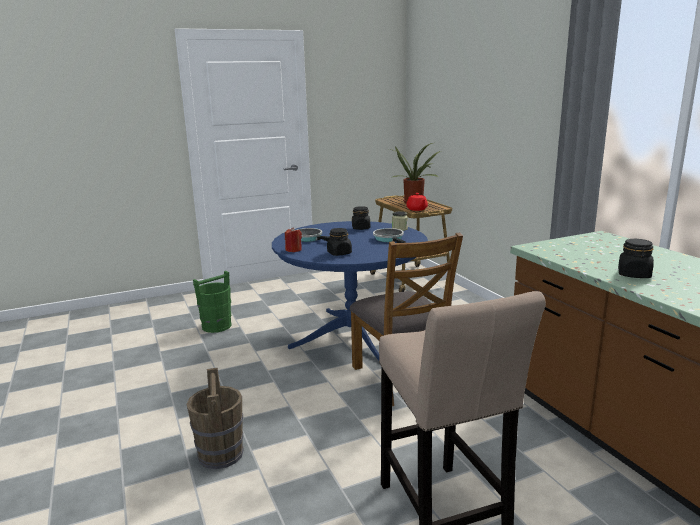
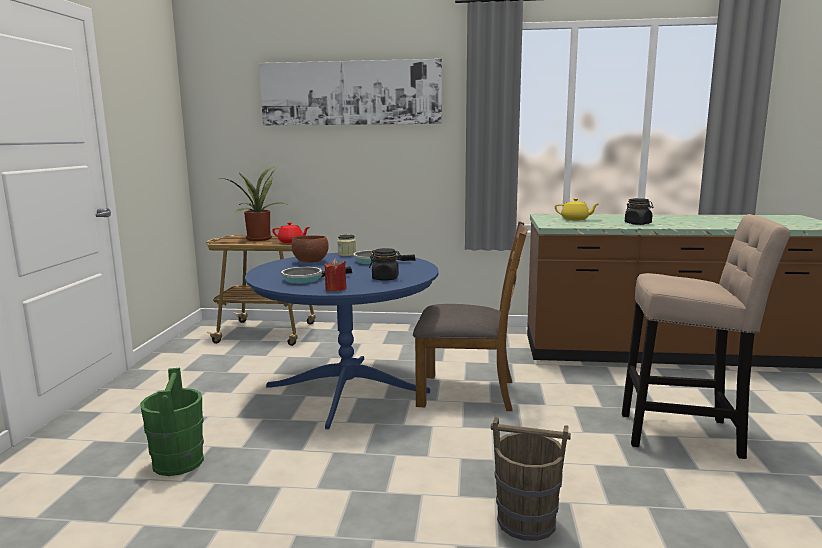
camera: 60 degrees left, 5 degrees down
(361, 228) = (311, 262): black jar -> brown bowl
(491, 77) = (350, 93): none -> picture
(600, 249) = (575, 219): none -> yellow teapot

